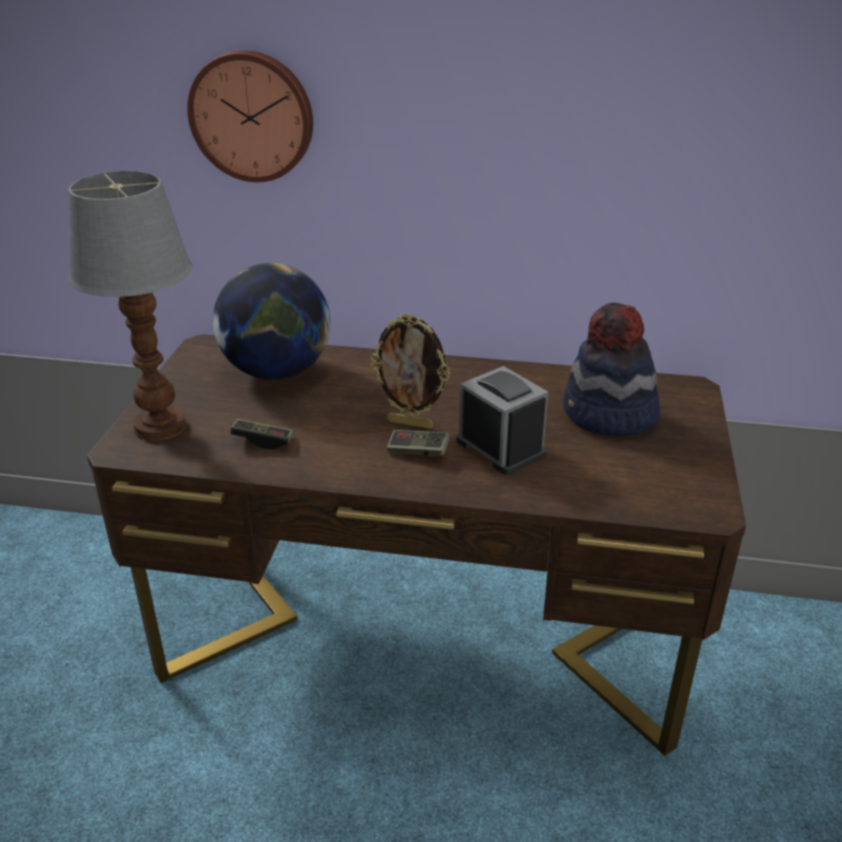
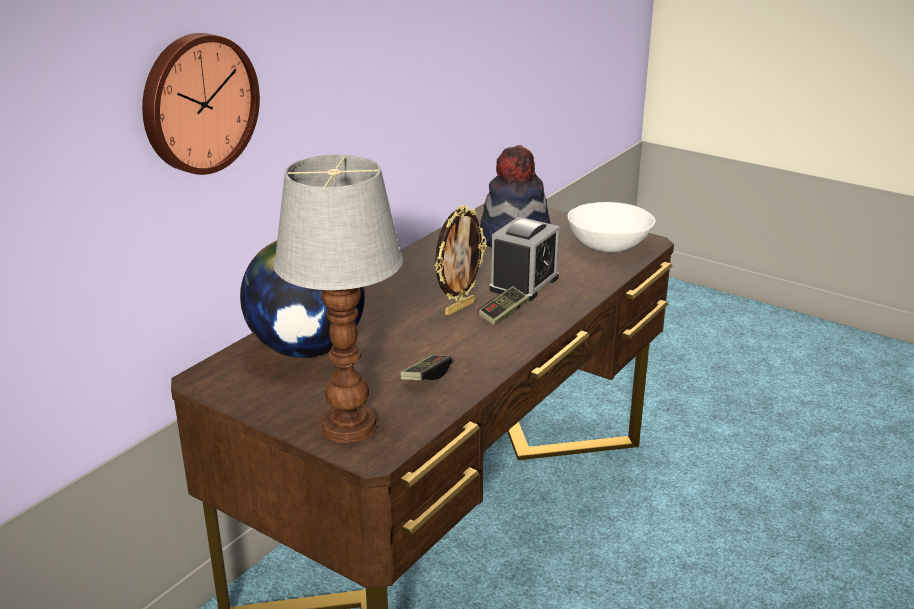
camera: 65 degrees left, 5 degrees down
(500, 448) = (524, 283): alarm clock -> alarm clock turned 135 degrees clockwise
(662, 484) = (609, 246): none -> white bowl

